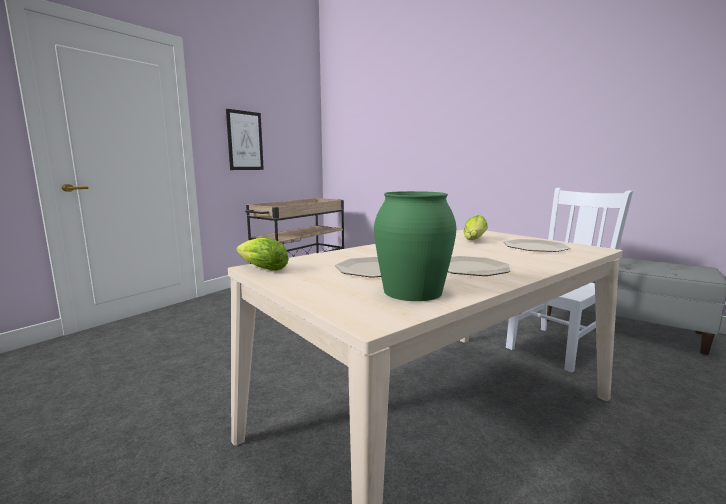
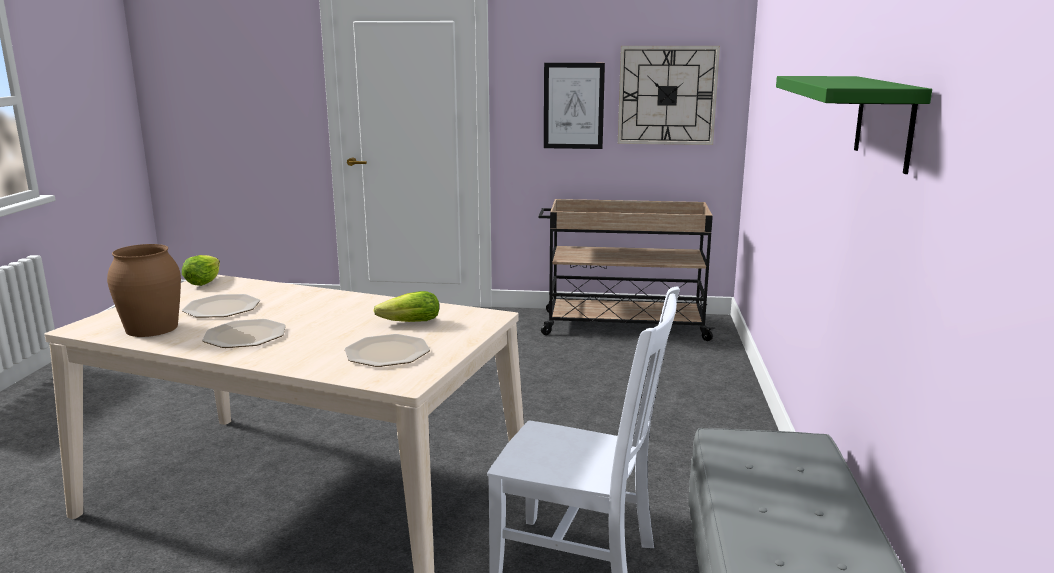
camera: 60 degrees right, 5 degrees up
(290, 136) = (667, 95): none -> wall clock
(413, 291) = (151, 328): green vase -> brown vase
(578, 111) = (884, 121): none -> green shelf

